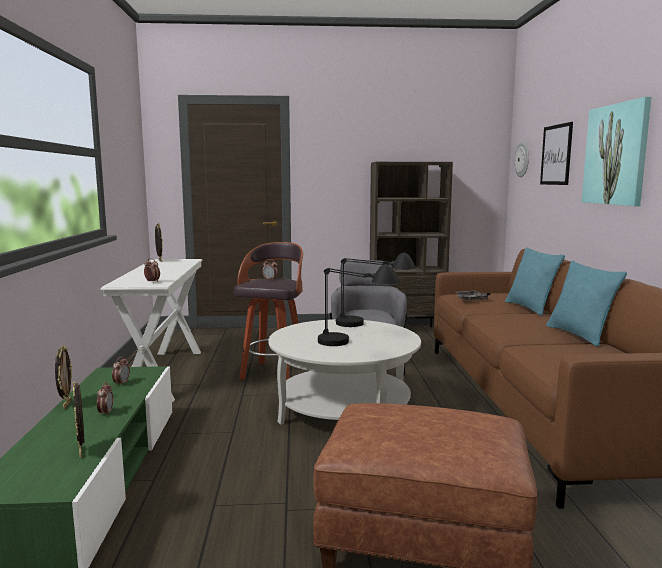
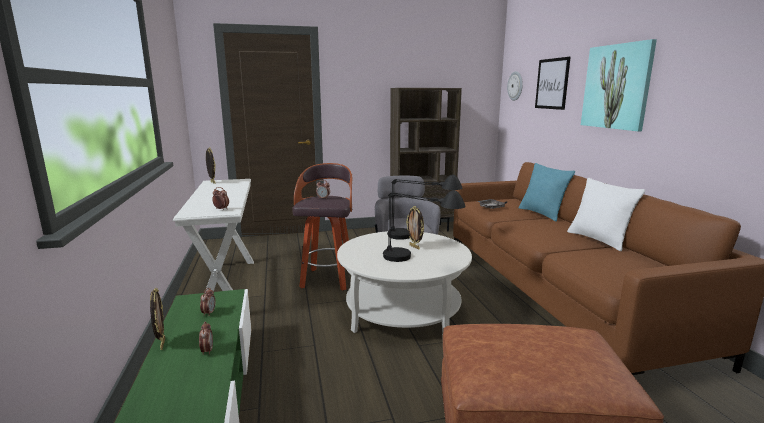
camera: 10 degrees left, 5 degrees up
(82, 452) = (201, 404): picture frame -> picture frame (415, 247)
(579, 335) = (598, 240): turquoise pillow -> white pillow

